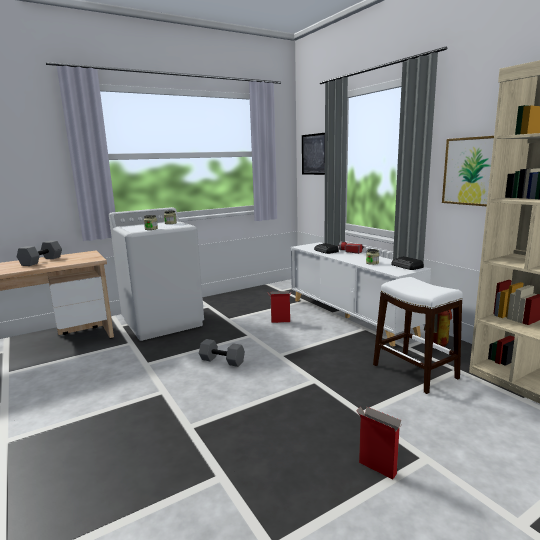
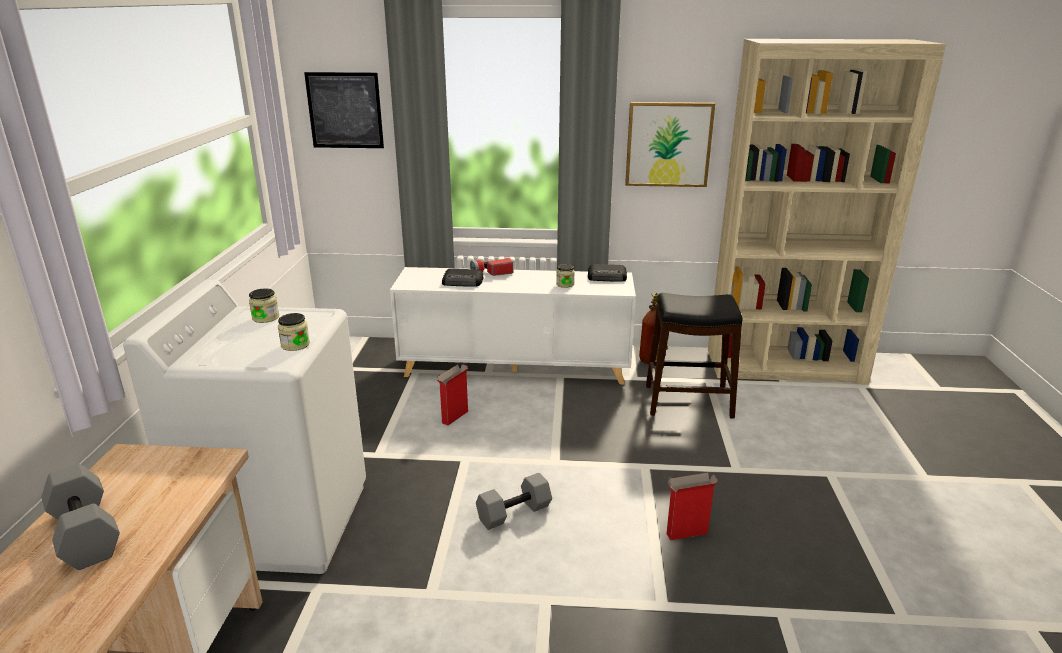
camera: 55 degrees left, 10 degrees up
(376, 468) = (826, 506): cardboard box -> cardboard box (686, 534)
(414, 371) = (688, 401): white stool -> black stool

